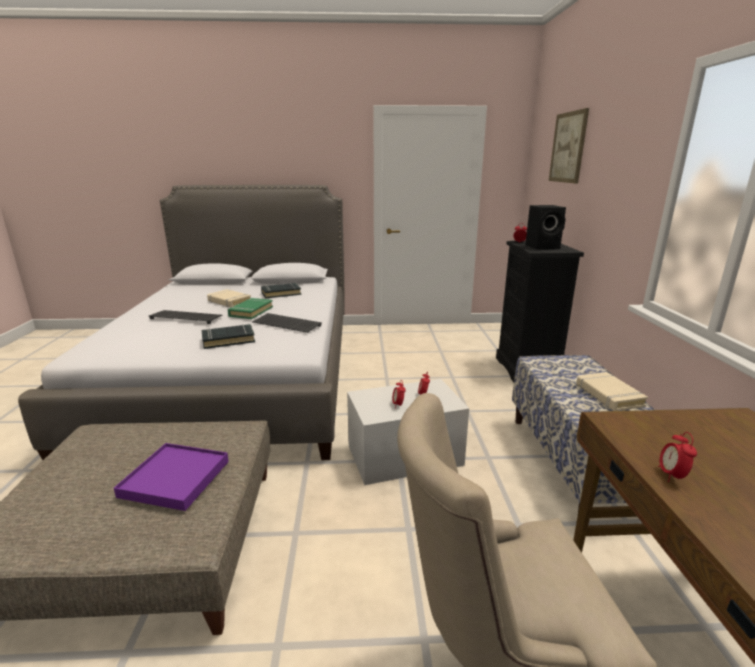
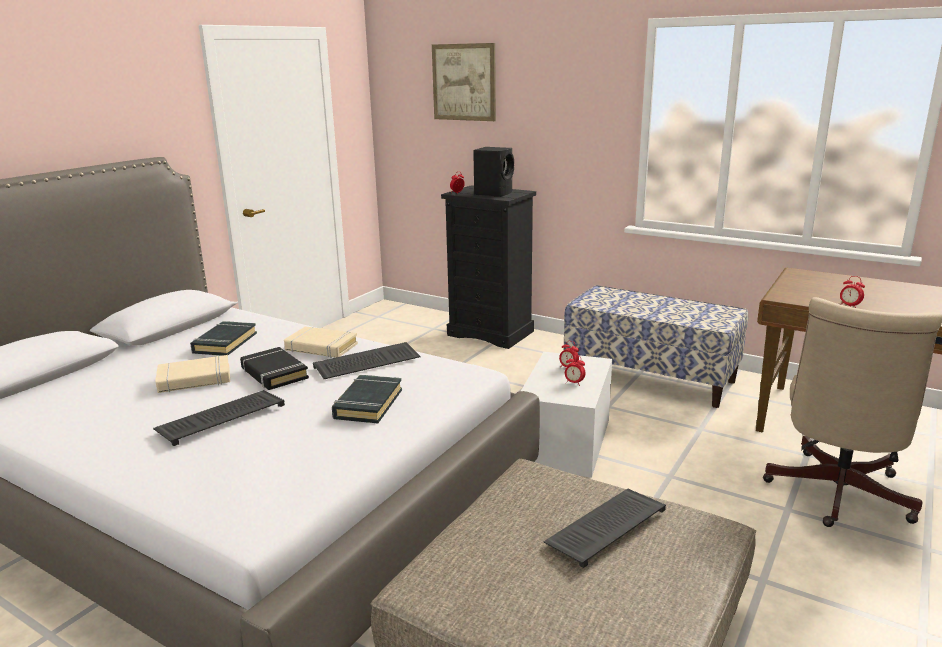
camera: 55 degrees left, 0 degrees up
(175, 478) = (606, 526): purple tray -> keyboard
(251, 311) = (274, 373): green book -> black book
(608, 395) = (668, 304): beige book -> beige book (321, 347)

